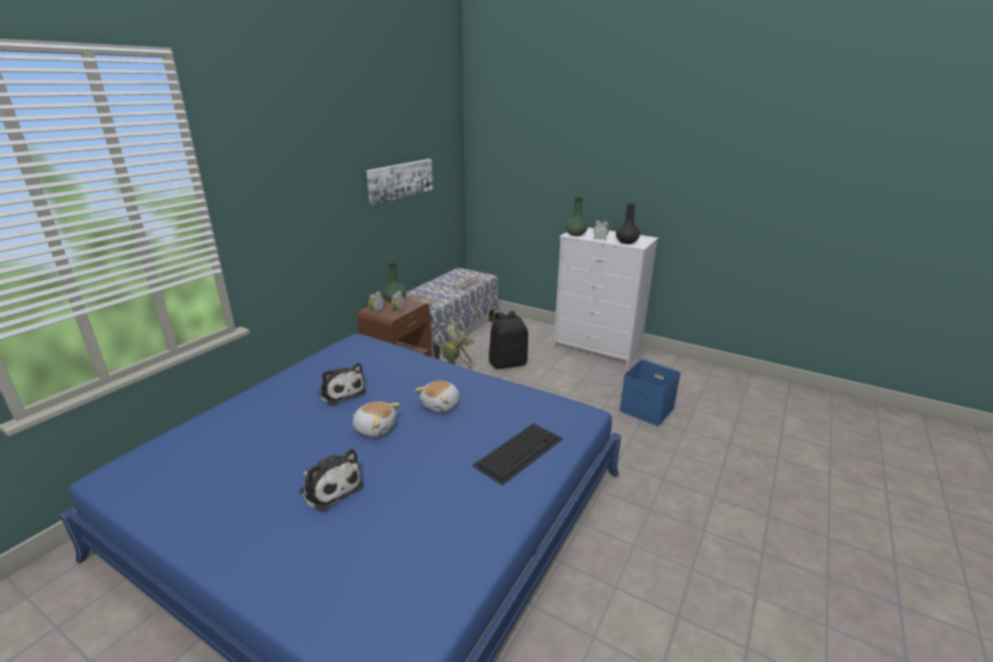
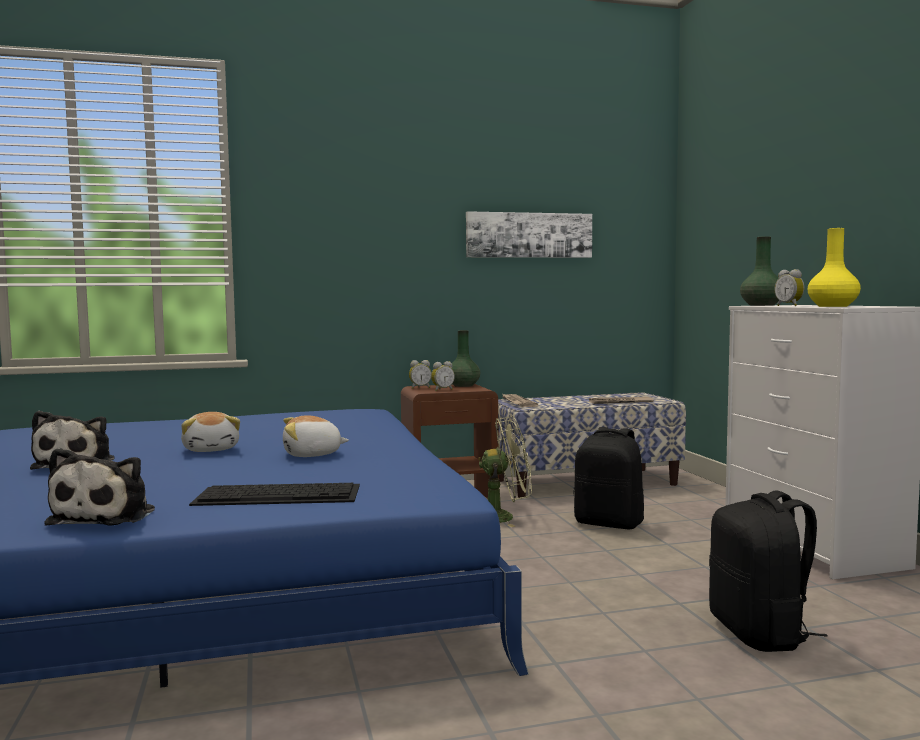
camera: 45 degrees right, 20 degrees down
(341, 392) = (255, 428): plush toy -> plush toy (107, 516)
(627, 242) = (833, 306): black vase -> yellow vase
(648, 409) = (760, 634): blue storage box -> black backpack

